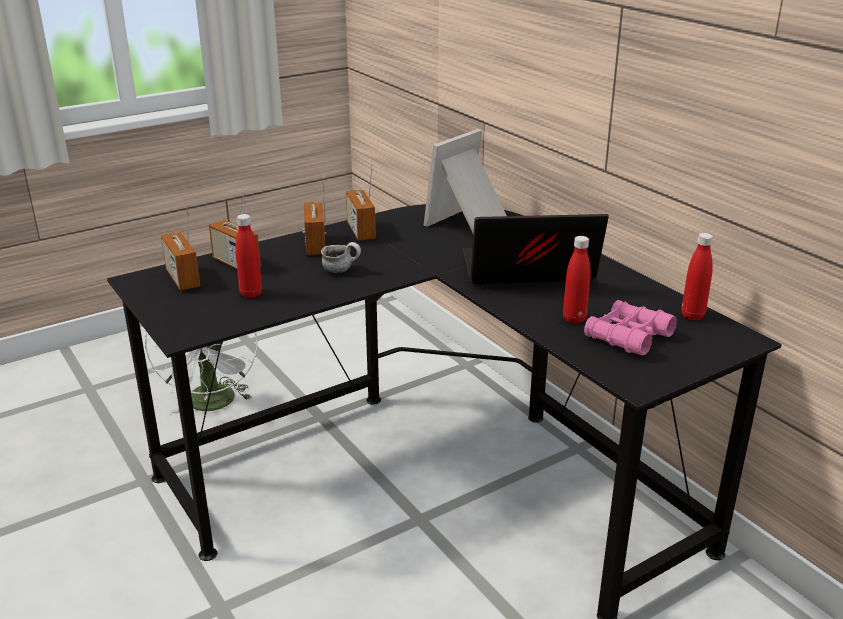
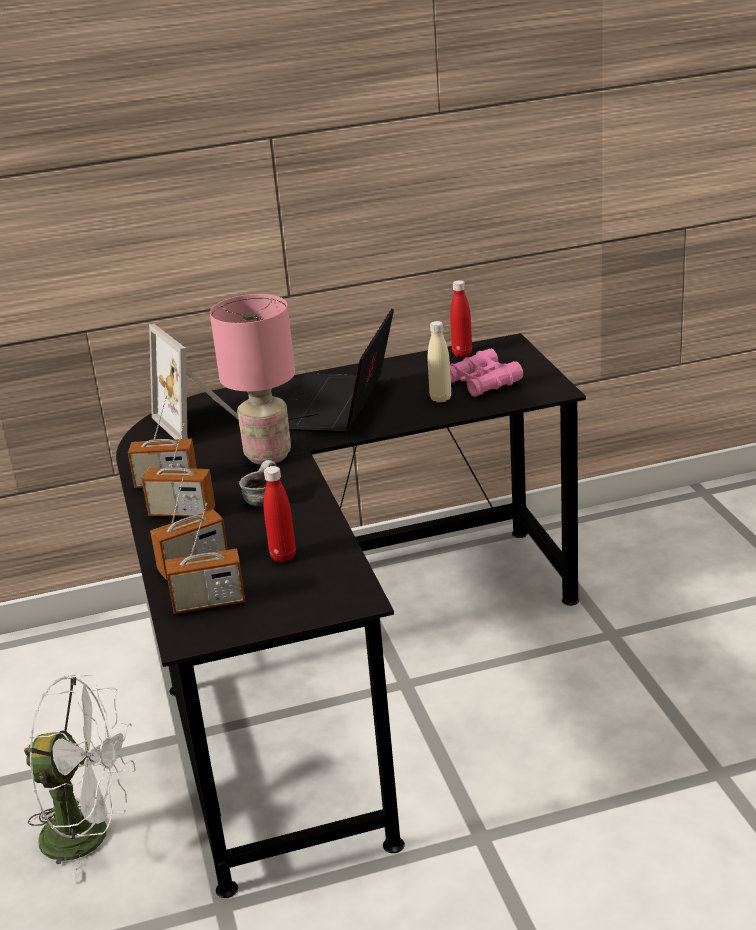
camera: 70 degrees left, 0 degrees up
(418, 259) = (267, 455): none -> pink table lamp
(574, 319) = (440, 398): red bottle -> beige bottle

